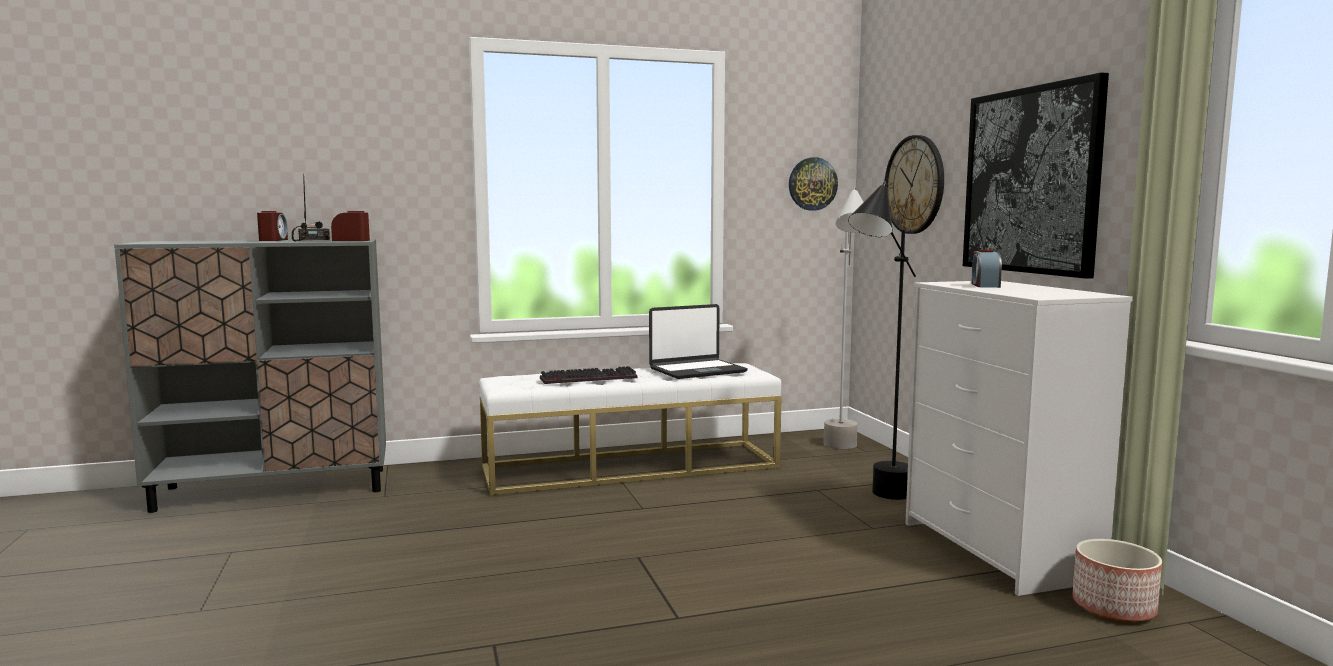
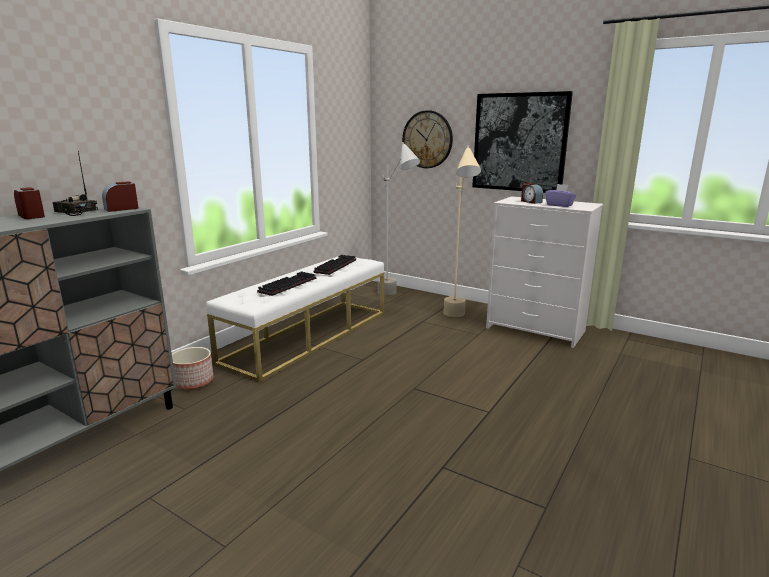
camera: 40 degrees left, 10 degrees up
(697, 370) = (335, 266): laptop -> keyboard
(812, 184) = (354, 137): wall clock -> none
(878, 502) = (457, 320): black floor lamp -> beige floor lamp
(1014, 291) = (559, 205): none -> purple tissue box
(1113, 607) = (603, 341): planter -> planter (193, 381)

